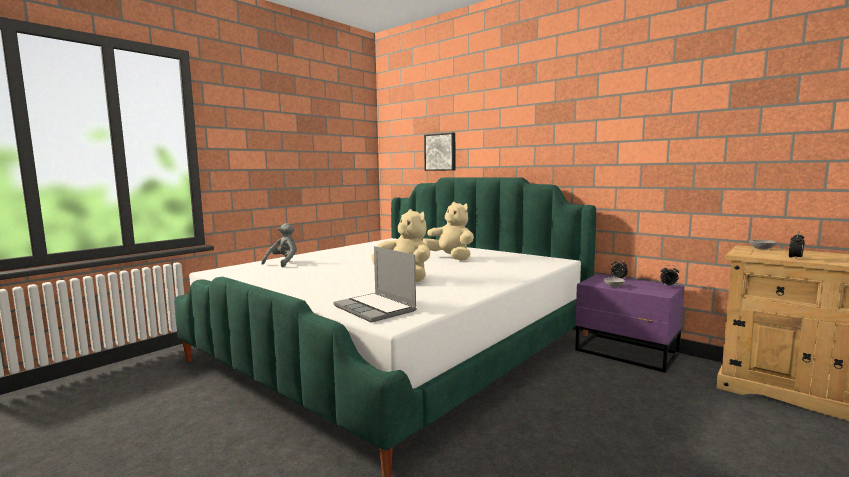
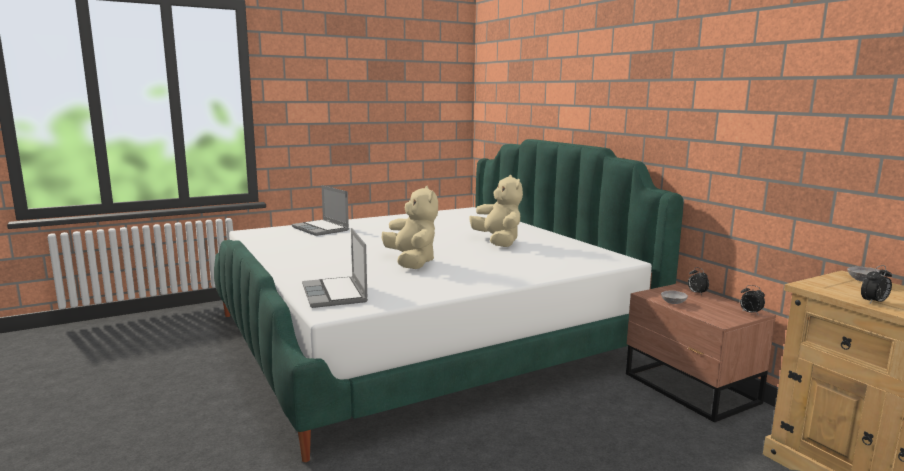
camera: 20 degrees right, 5 degrees up
(283, 263) = (321, 229): grey plush toy -> laptop
(440, 152) = (531, 106): picture -> none
(627, 353) = (690, 389): purple nightstand -> brown nightstand

